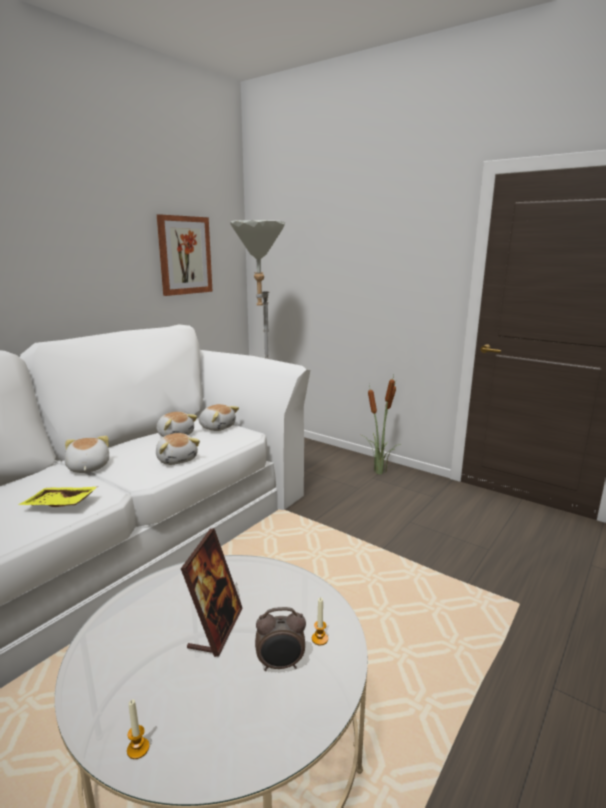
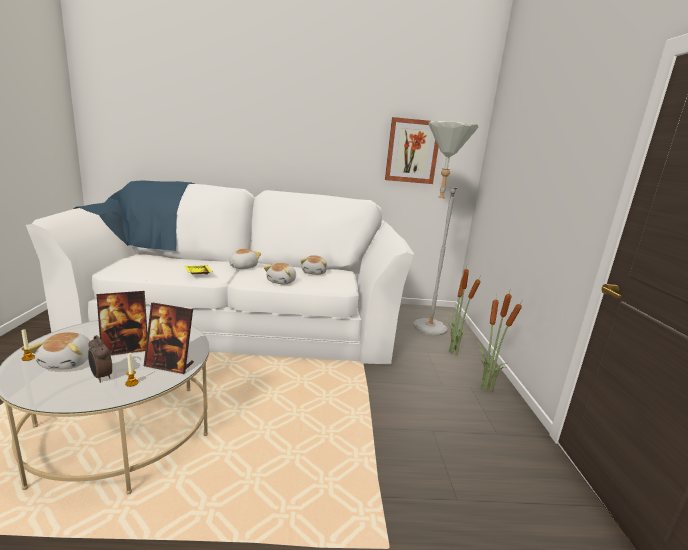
camera: 50 degrees right, 0 degrees up
(217, 427) = (342, 278): plush toy -> plush toy (69, 362)
(298, 598) = (170, 365): none -> picture frame
(318, 460) = (452, 352): none -> potted plant

